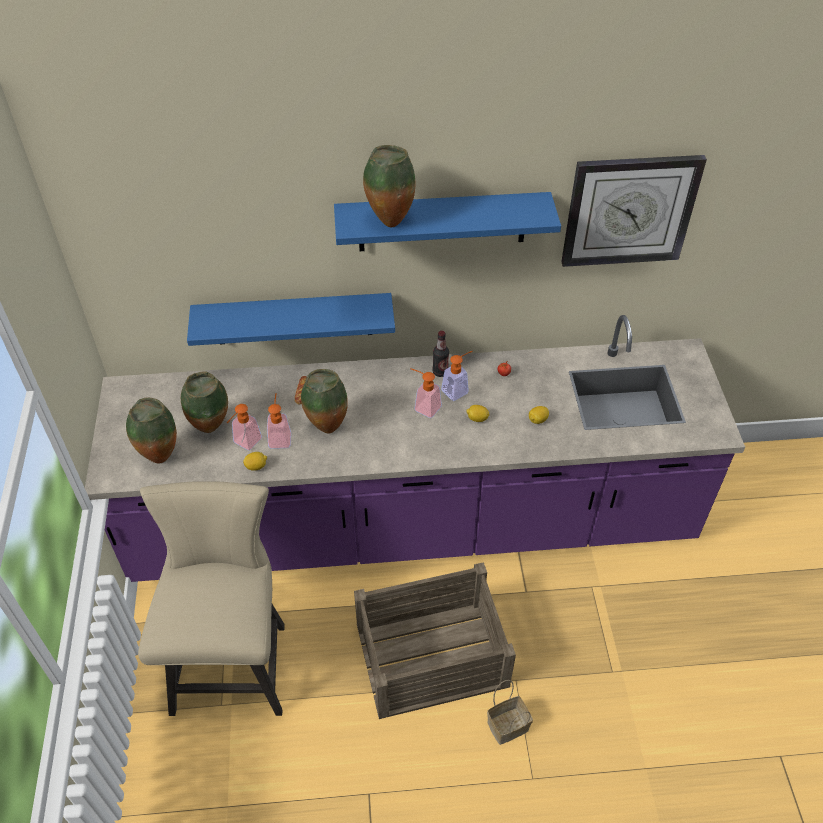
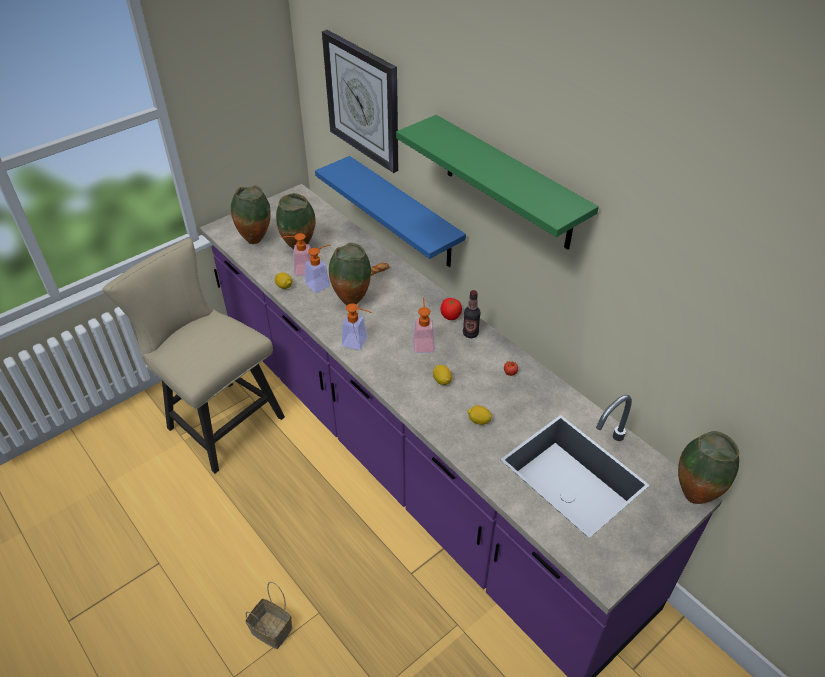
camera: 55 degrees right, 5 degrees down
(233, 659) = (219, 420): beige chair -> beige chair turned 105 degrees counterclockwise
(389, 222) = (445, 144): vase -> vase (693, 495)
(408, 373) = (450, 316): none -> tomato
(432, 656) = (301, 539): crate -> none
(442, 222) = (508, 183): blue shelf -> green shelf
(458, 389) = (462, 353): soap dispenser -> soap dispenser (359, 343)
(629, 210) = (671, 279): wall clock -> wall clock (363, 101)

